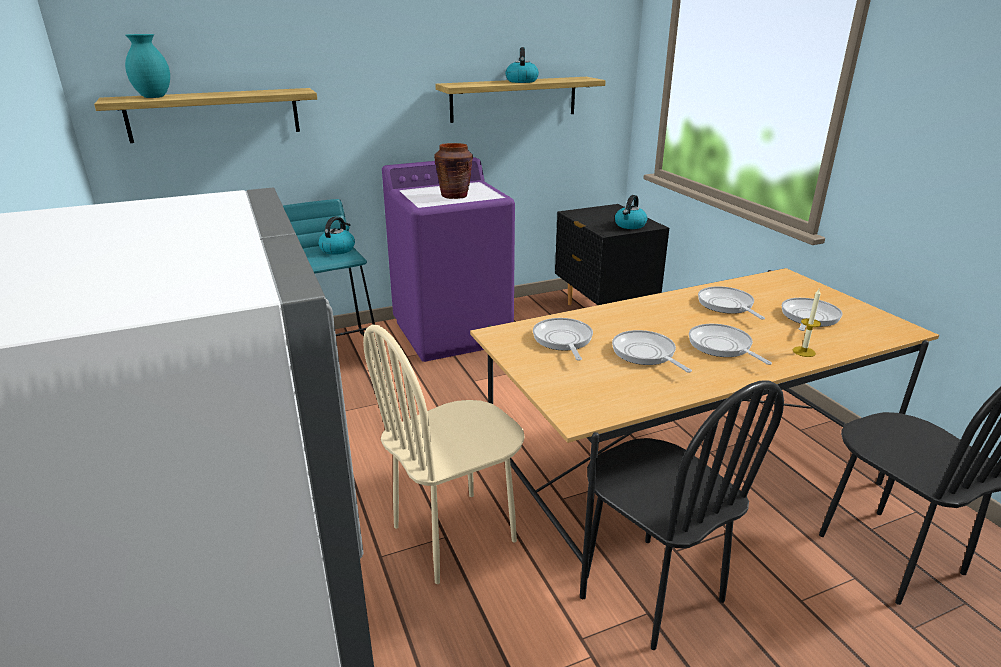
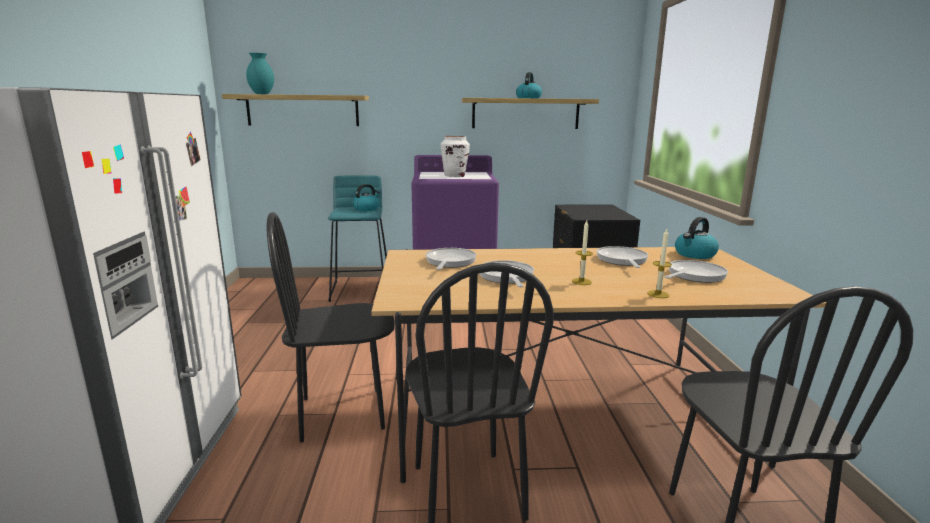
camera: 20 degrees right, 10 degrees down
(454, 196) = (454, 176): brown vase -> white vase
(454, 534) = (342, 413): beige chair -> black chair
(630, 225) = (606, 216): kettle -> kettle (694, 254)
(722, 346) = (581, 281): frying pan -> candle

